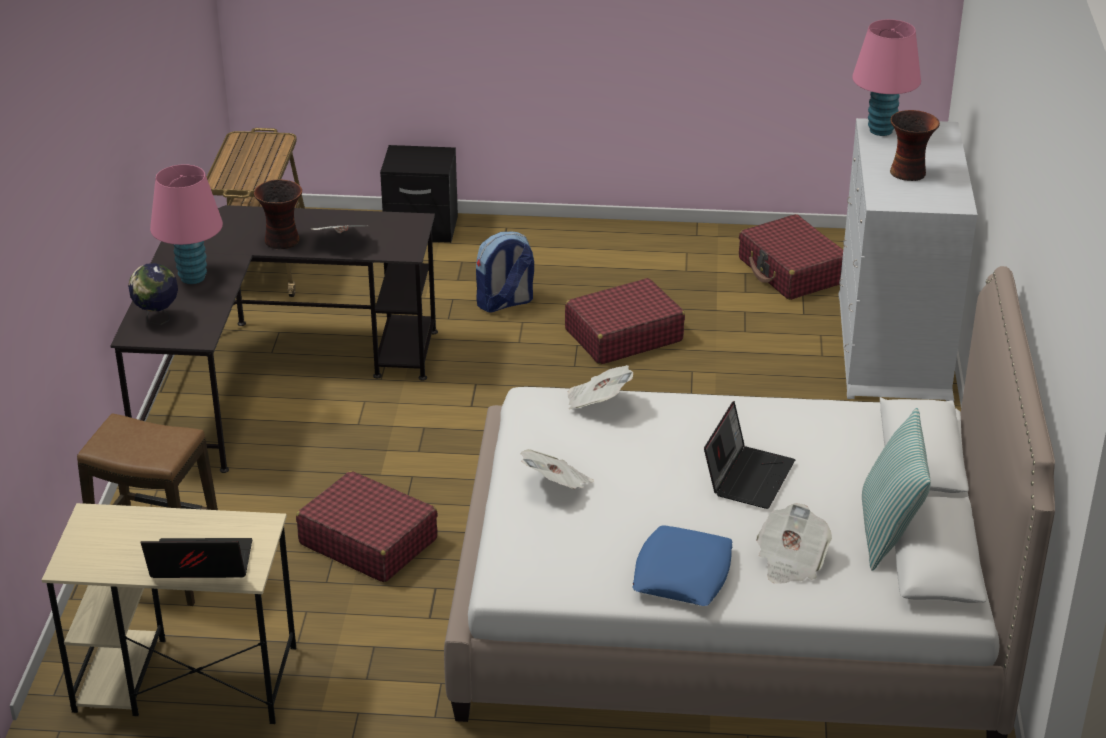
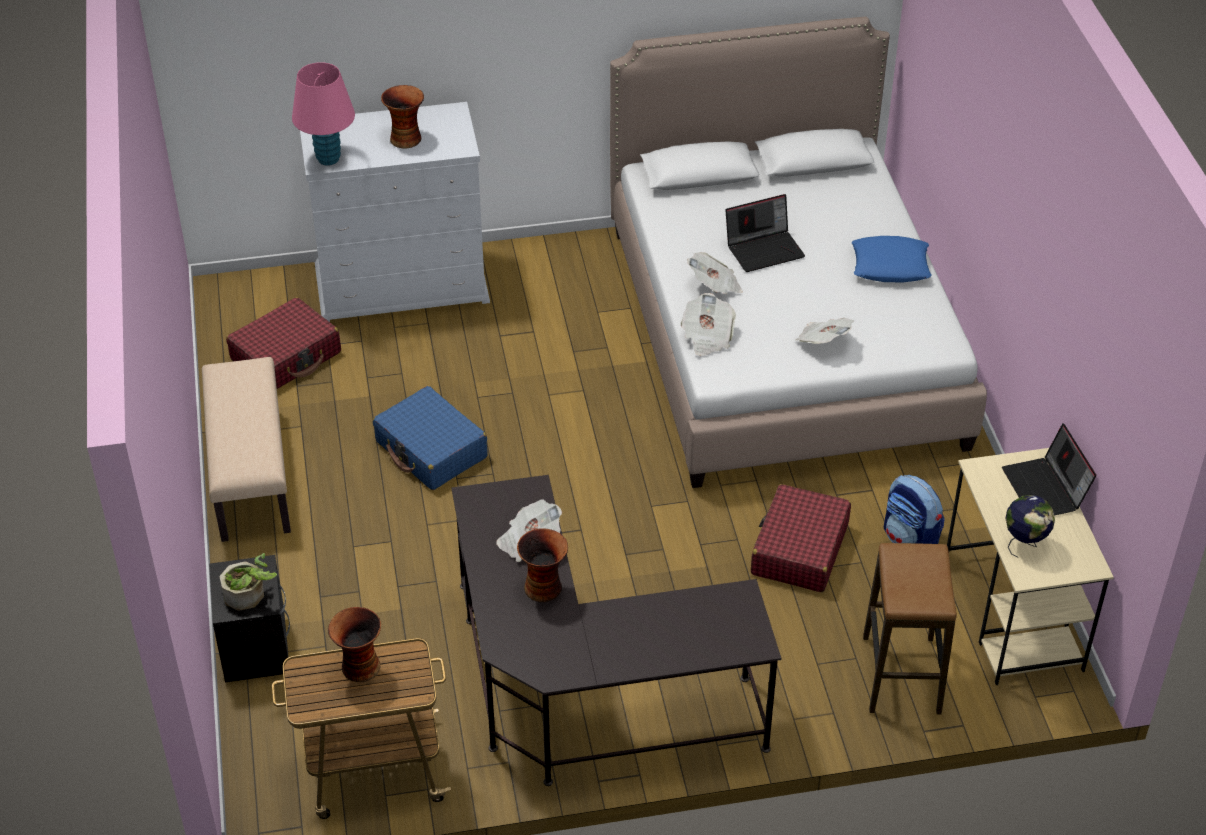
camera: 105 degrees left, 10 degrees up
(157, 319) = (723, 637): globe -> globe (1024, 544)
(193, 277) = (638, 635): pink table lamp -> none
(262, 161) = (359, 667): none -> vase
(407, 160) = (249, 596): none -> potted plant
(504, 303) = (395, 544): backpack -> backpack (910, 540)
(623, 335) = (431, 450): red suitcase -> blue suitcase
(631, 241) = (249, 474): none -> beige bench
(748, 476) = (764, 249): laptop -> laptop turned 150 degrees clockwise
(790, 561) = (849, 220): newspaper -> newspaper (715, 286)
(889, 532) = (795, 181): pillow -> none

